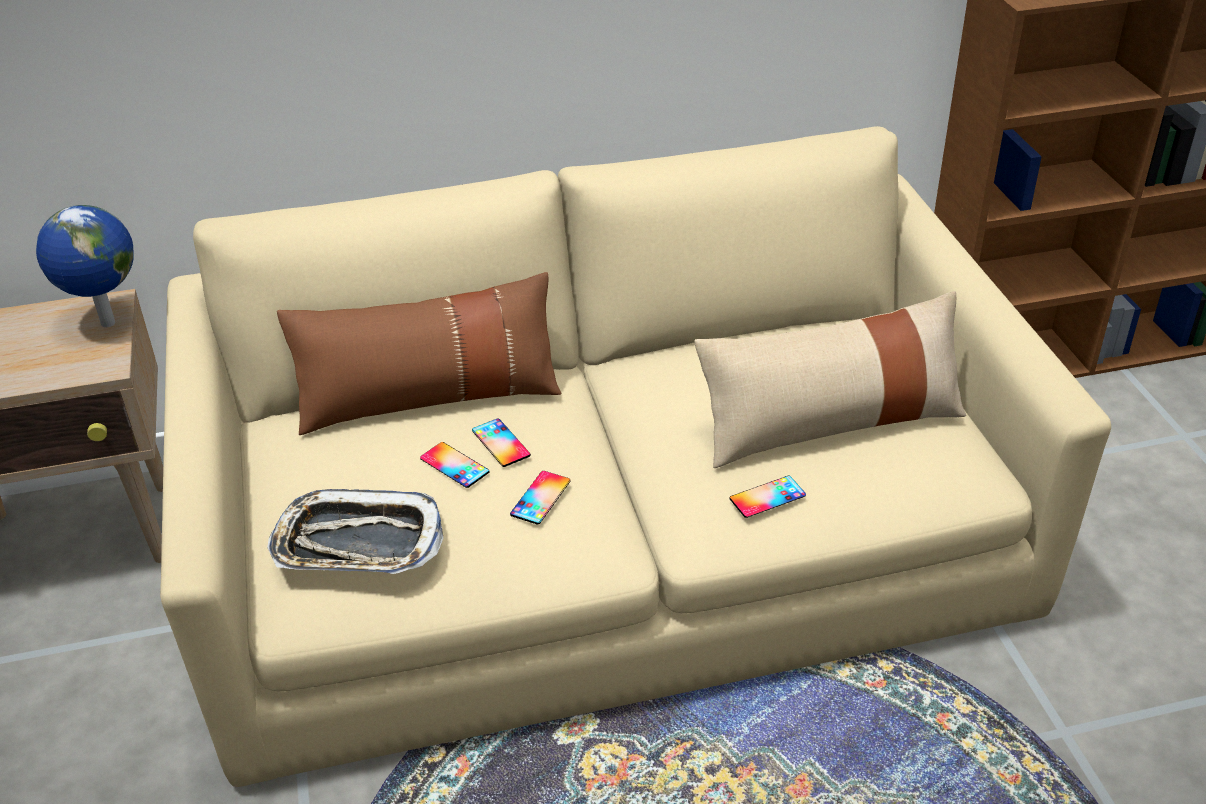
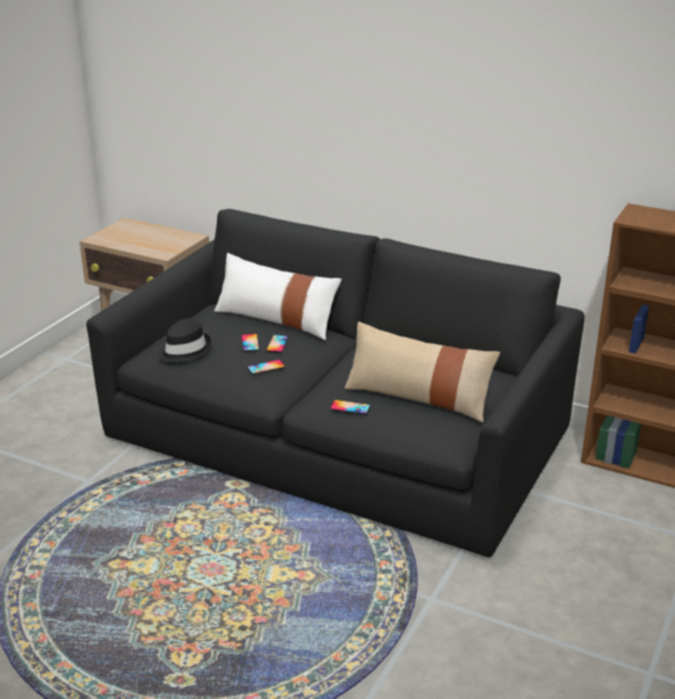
camera: 40 degrees right, 10 degrees down
(106, 324) = (183, 242): globe -> none
(357, 543) = (184, 350): tray -> black hat
(429, 396) = (276, 319): brown pillow -> white pillow
(609, 540) = (339, 434): beige sofa -> black sofa

